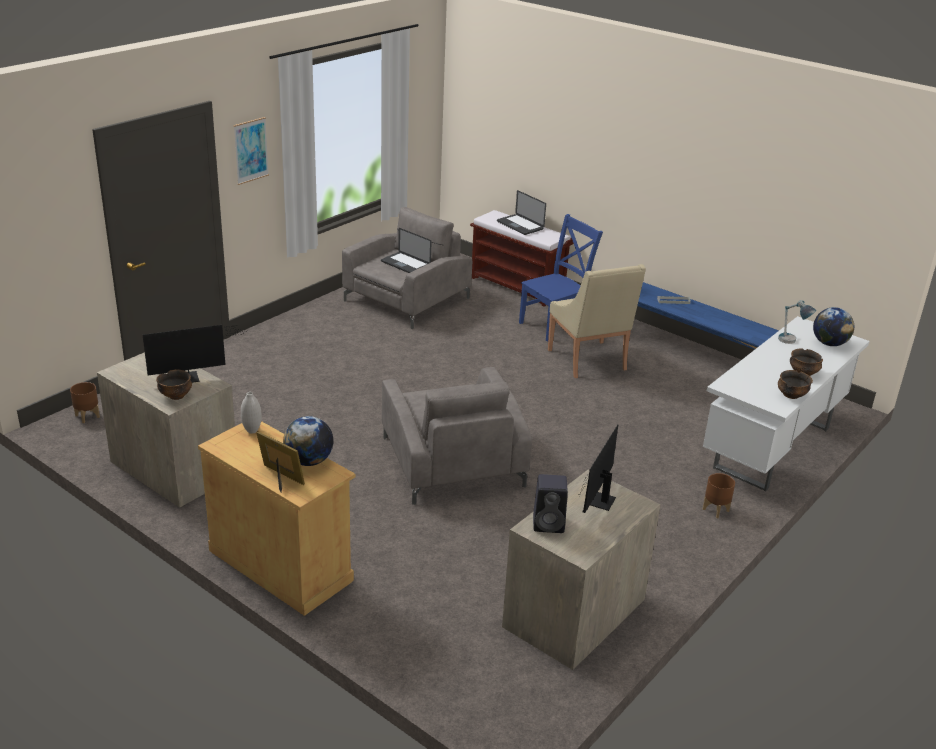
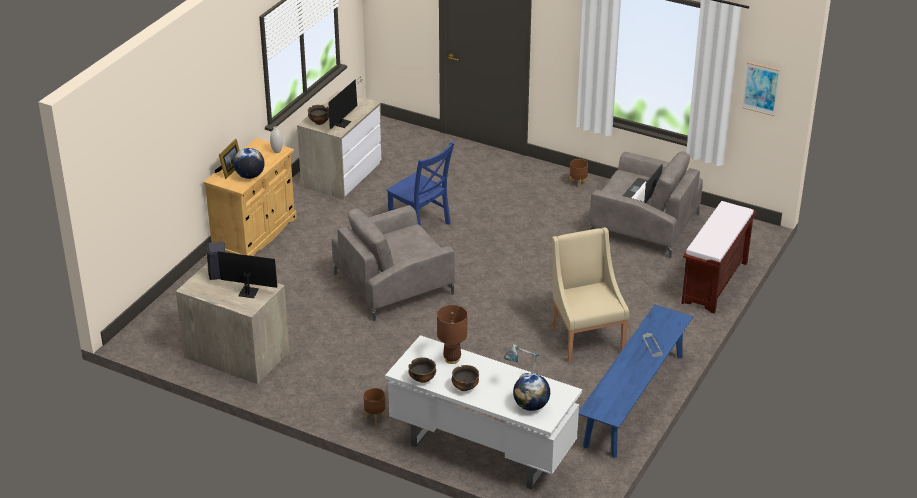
camera: 80 degrees right, 5 degrees up
(87, 416) = (388, 129): brown planter -> brown planter (578, 184)
(191, 378) = (343, 122): monitor -> monitor turned 120 degrees counterclockwise
(251, 150) = (562, 29): picture -> picture (761, 88)
(520, 225) = (722, 227): laptop -> none
(555, 325) = (645, 313): blue chair -> blue chair (421, 225)
(589, 361) = (585, 338): beige armchair -> beige armchair turned 105 degrees clockwise
(753, 373) = (452, 359): none -> brown table lamp

